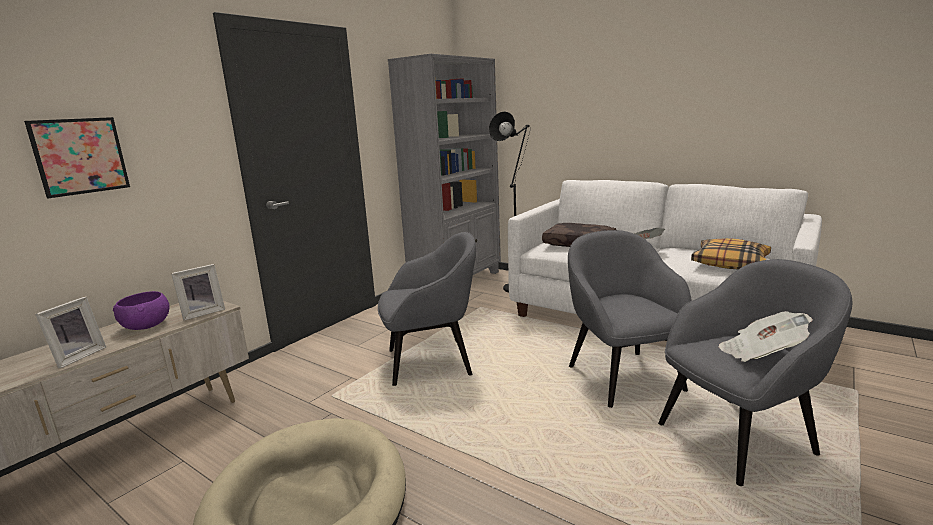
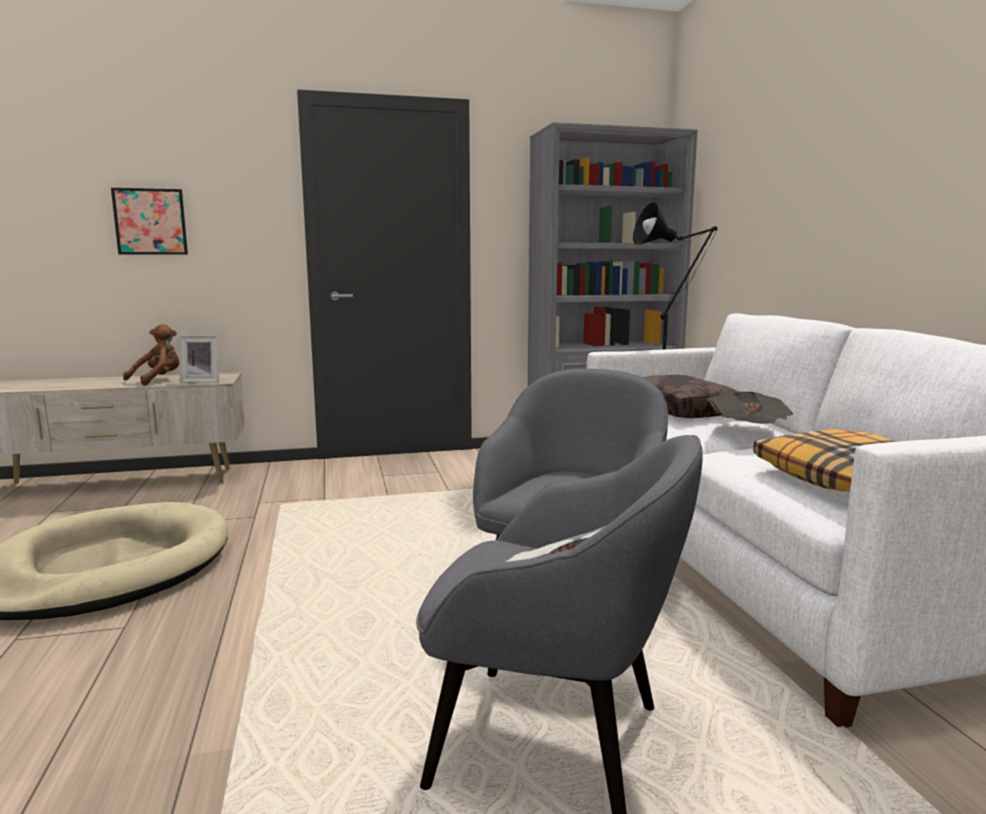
camera: 40 degrees right, 5 degrees down
(77, 356) = (84, 386): picture frame -> none
(147, 325) = (158, 380): purple bowl -> brown plush toy
(431, 362) = (409, 511): grey armchair -> none

